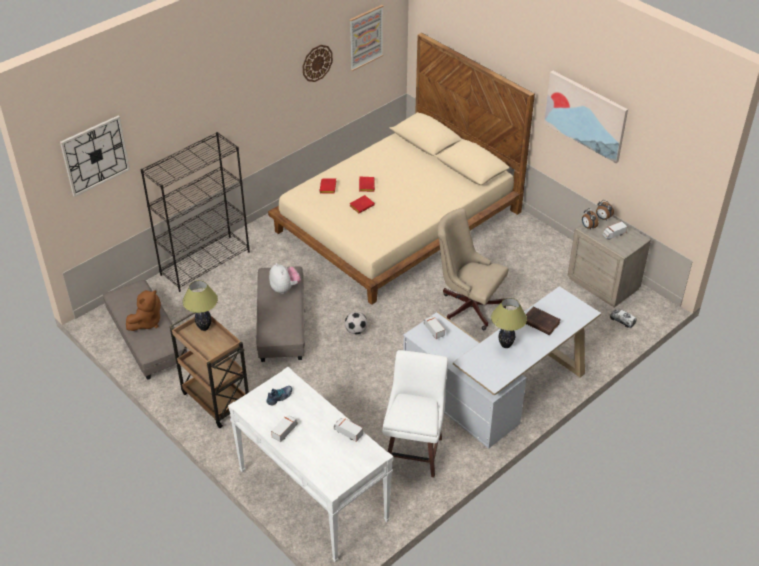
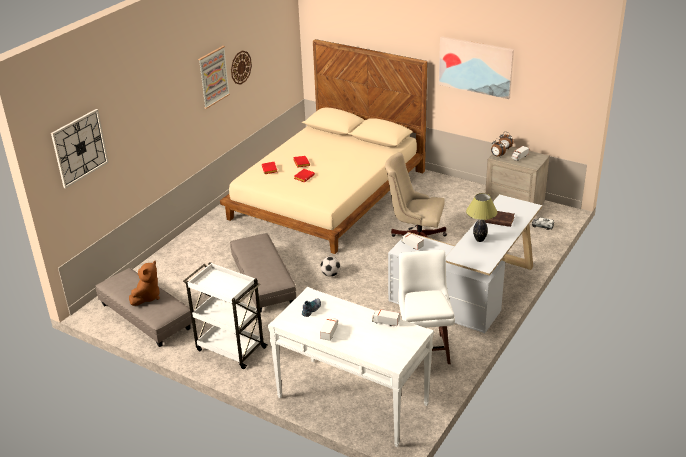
camera: 15 degrees left, 10 degrees down
(204, 327) = (215, 276): table lamp -> none
(205, 263) = (175, 252): black bookcase -> none
(215, 399) = (230, 348): brown cart -> white cart
(285, 288) = (261, 249): plush toy -> none
(365, 37) = (273, 46): picture -> picture (213, 77)

